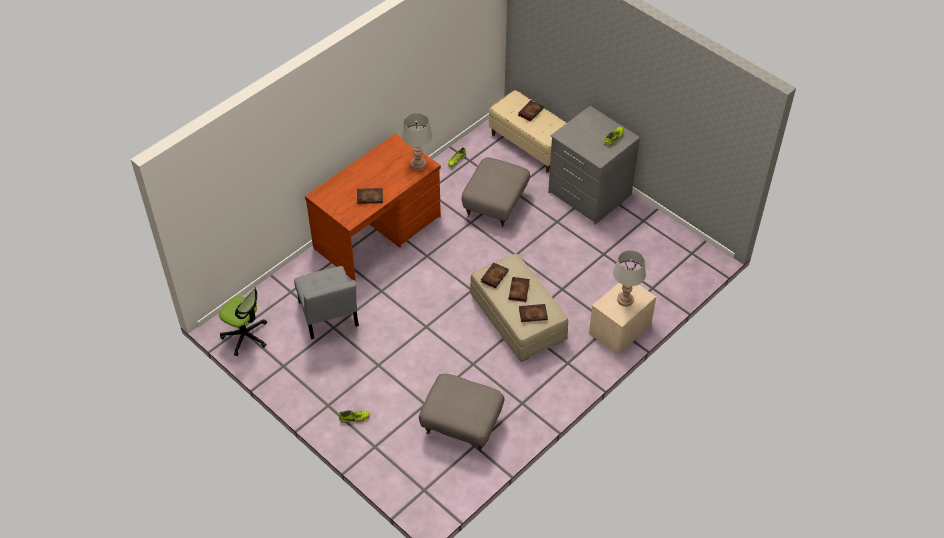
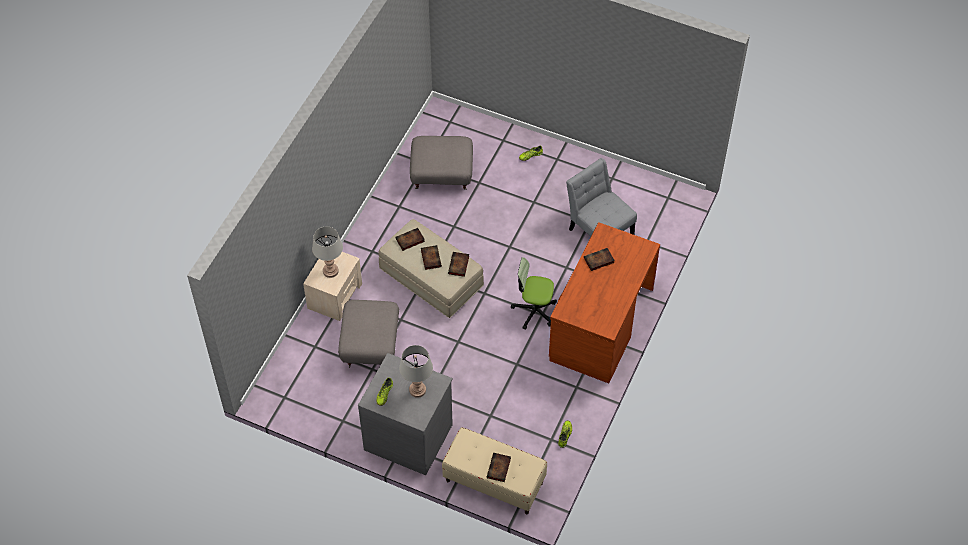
camera: 160 degrees right, 5 degrees up
(245, 336) = (659, 192): office chair -> office chair (534, 311)
(418, 164) = (572, 310): grey table lamp -> grey table lamp (417, 390)
(496, 205) = (500, 392): grey ottoman -> grey ottoman (370, 345)

